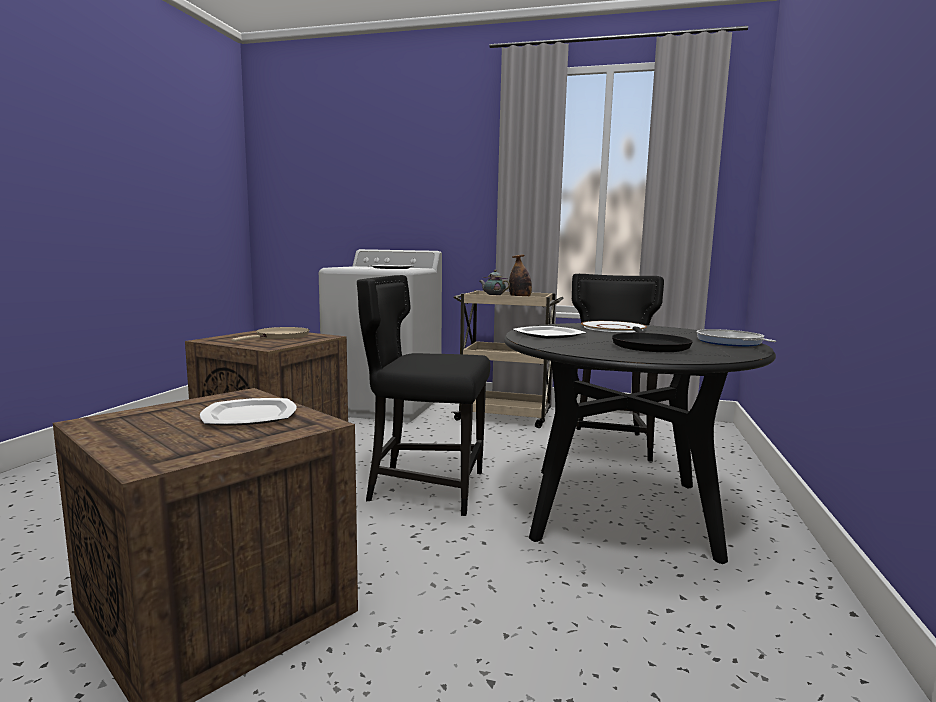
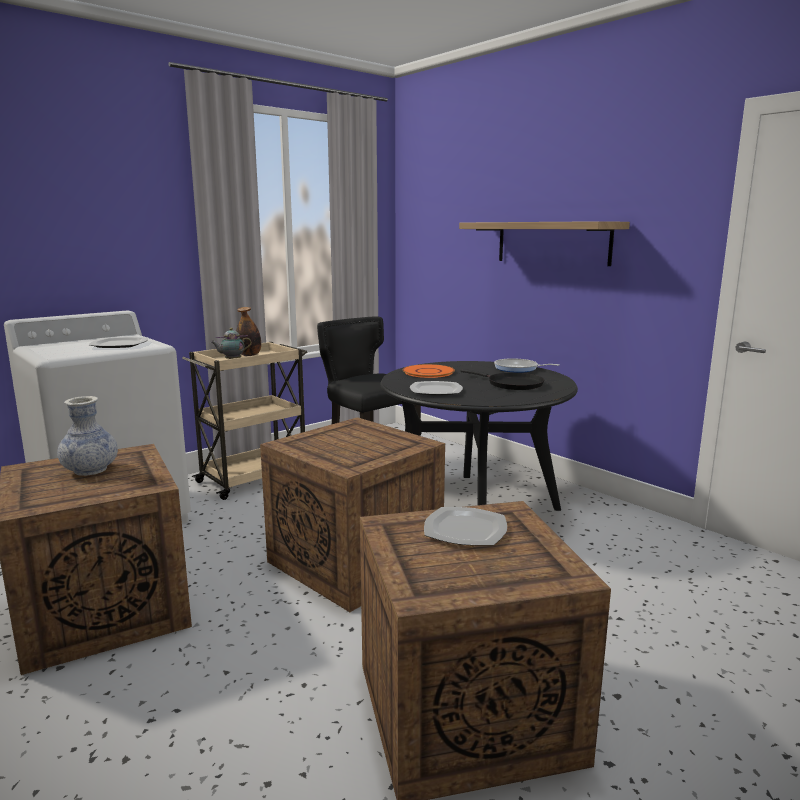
camera: 55 degrees left, 5 degrees up
(280, 337) = (90, 470): beige frying pan -> vase
(424, 488) = (352, 561): black chair -> crate
(613, 328) = (428, 372): white plate -> orange plate
(850, 160) = (552, 242): none -> shelf

